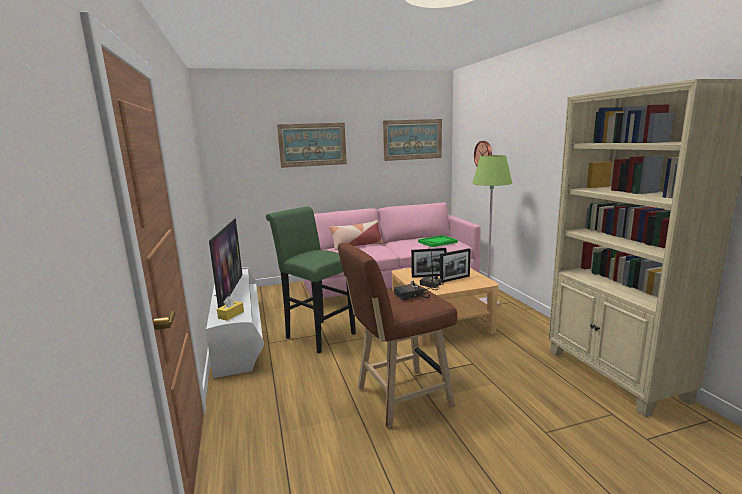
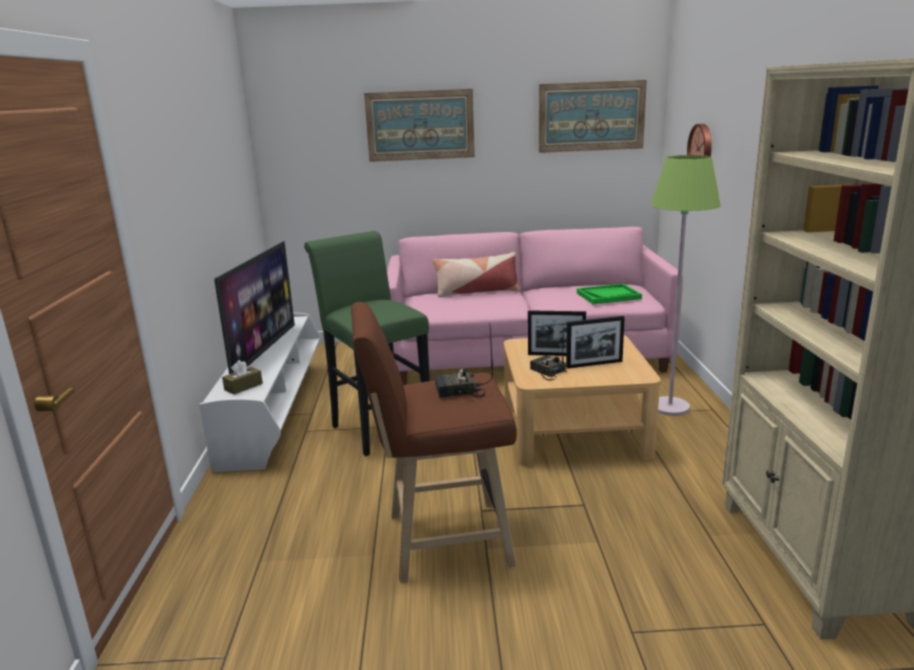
camera: 15 degrees right, 5 degrees up
(231, 315) = (243, 387): yellow tissue box -> brown tissue box

